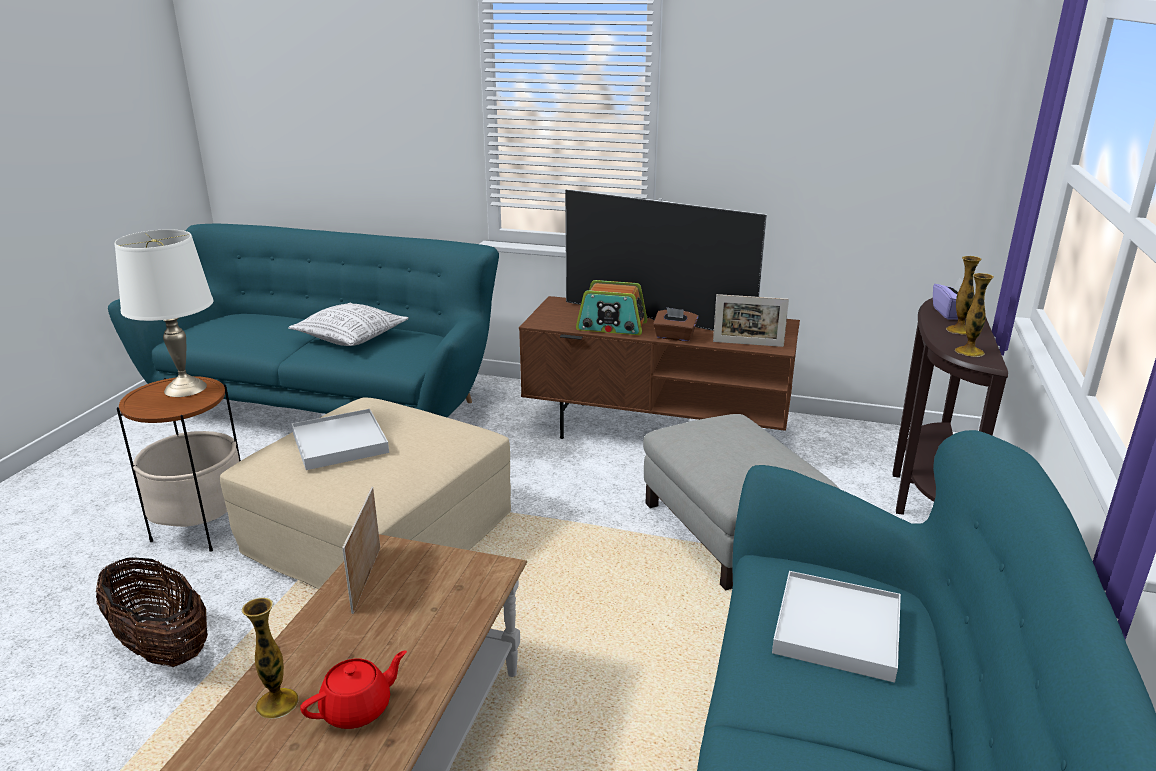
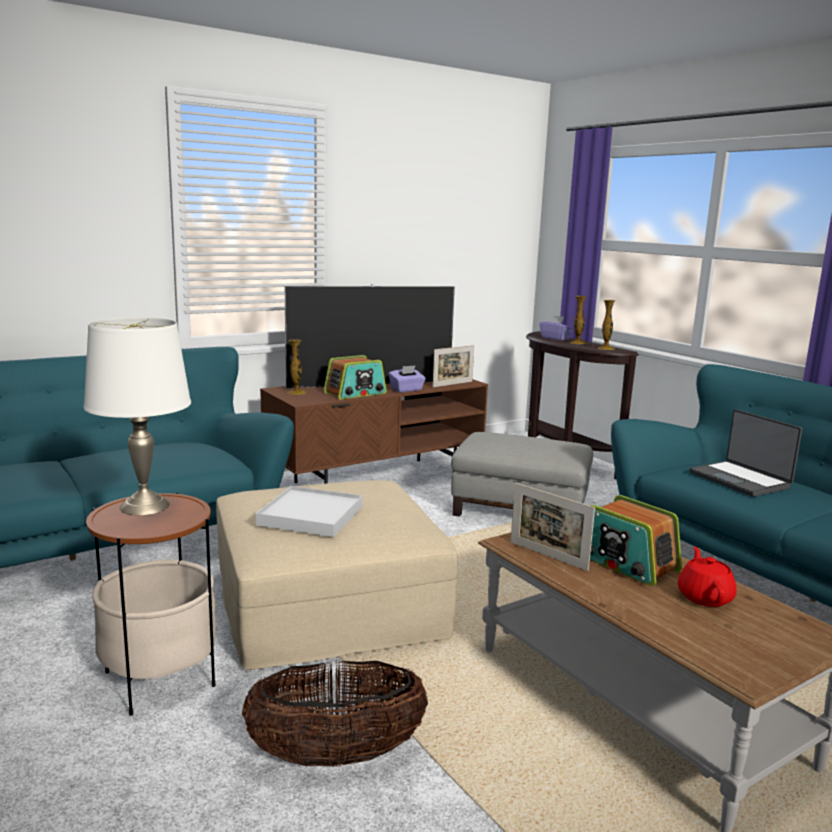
camera: 50 degrees left, 10 degrees down
(277, 703) = (673, 619): vase -> vase (297, 393)
(351, 337) = (114, 461): pillow -> none
(399, 629) = (626, 563): none -> radio
(674, 337) = (406, 390): brown tissue box -> purple tissue box
(837, 630) = (740, 480): white tray -> laptop

